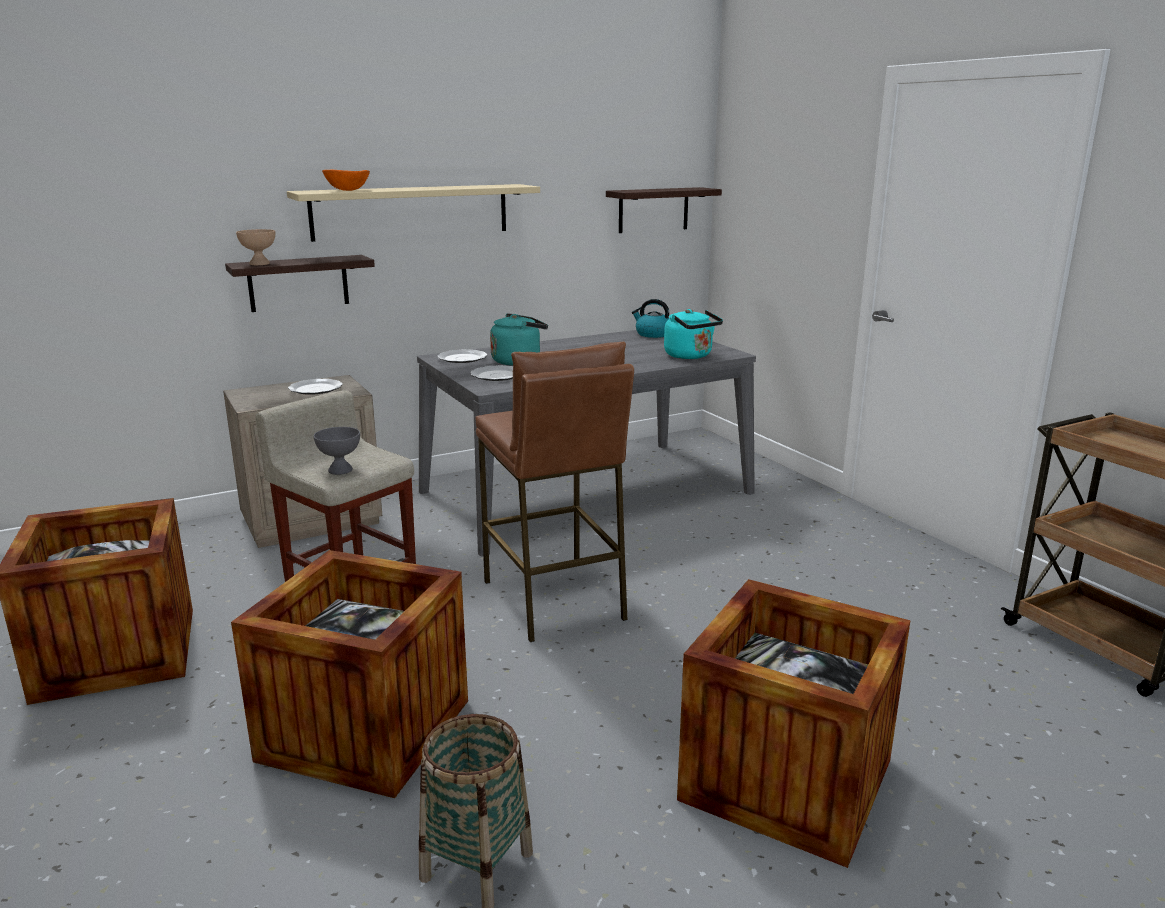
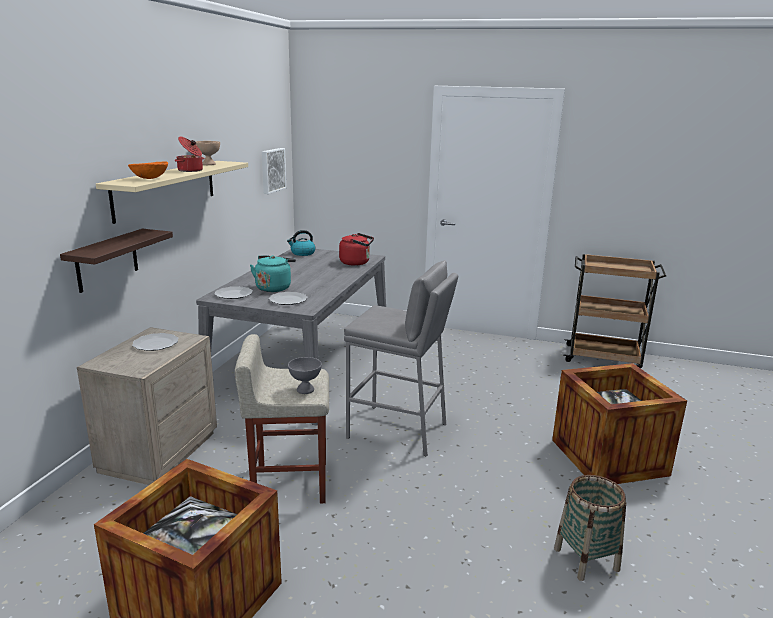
camera: 45 degrees left, 0 degrees up
(259, 263) = (97, 249): beige bowl -> beige bowl (208, 164)
(365, 730) = (437, 541): crate -> none
(430, 188) = (191, 170): none -> cooking pot
(553, 600) = (397, 430): brown stool -> grey stool
(653, 210) = (272, 170): shelf -> picture
(690, 356) = (356, 263): turquoise kettle -> red kettle

